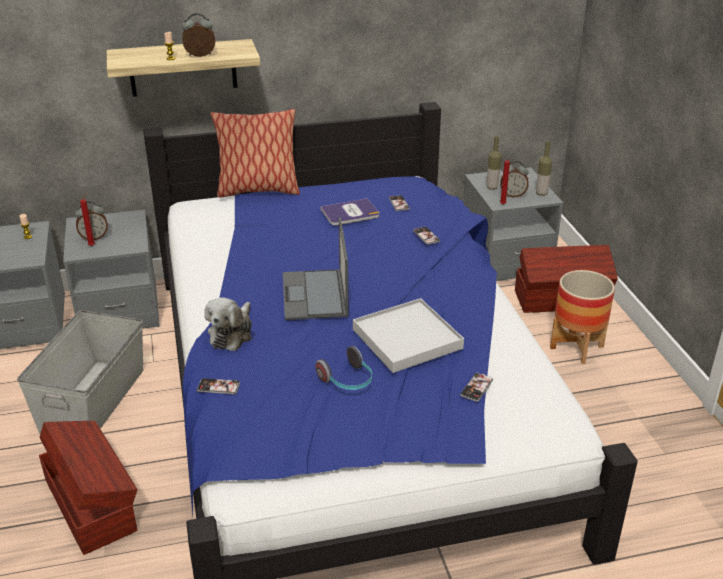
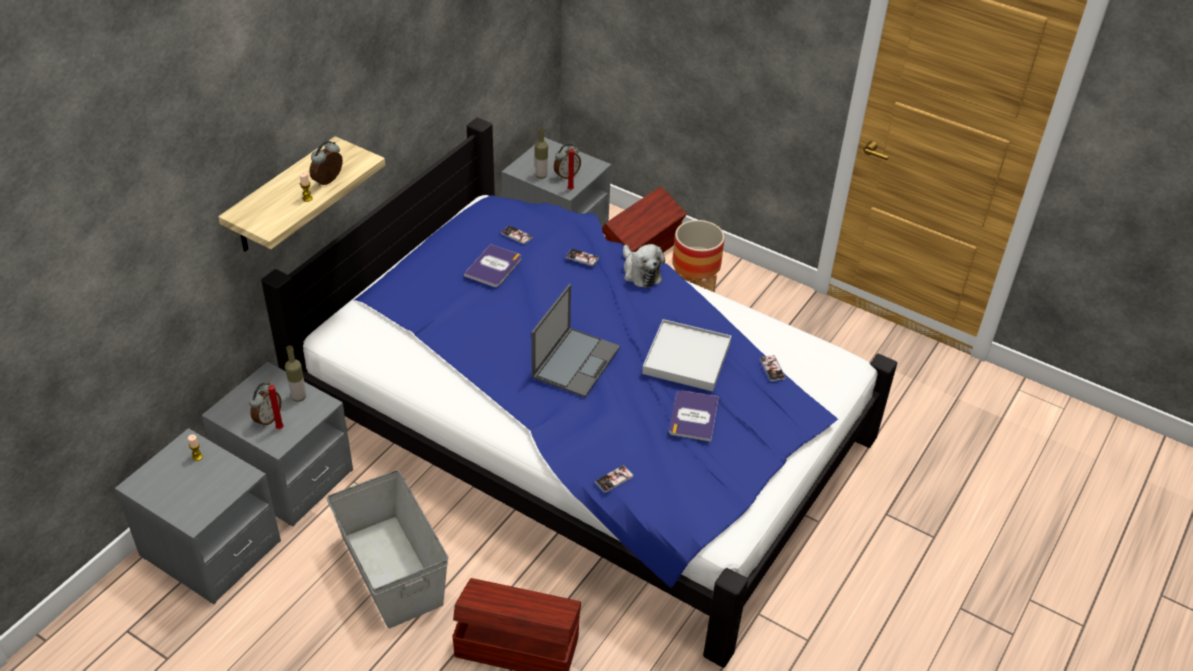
camera: 45 degrees left, 10 degrees up
(232, 333) = (560, 432): plush toy -> plush toy (640, 272)
(258, 191) = (376, 285): pillow -> none
(315, 295) = (576, 361): laptop -> laptop turned 105 degrees counterclockwise
(348, 381) = (693, 416): headphones -> book
(541, 193) = (586, 163): bottle -> bottle (299, 397)

